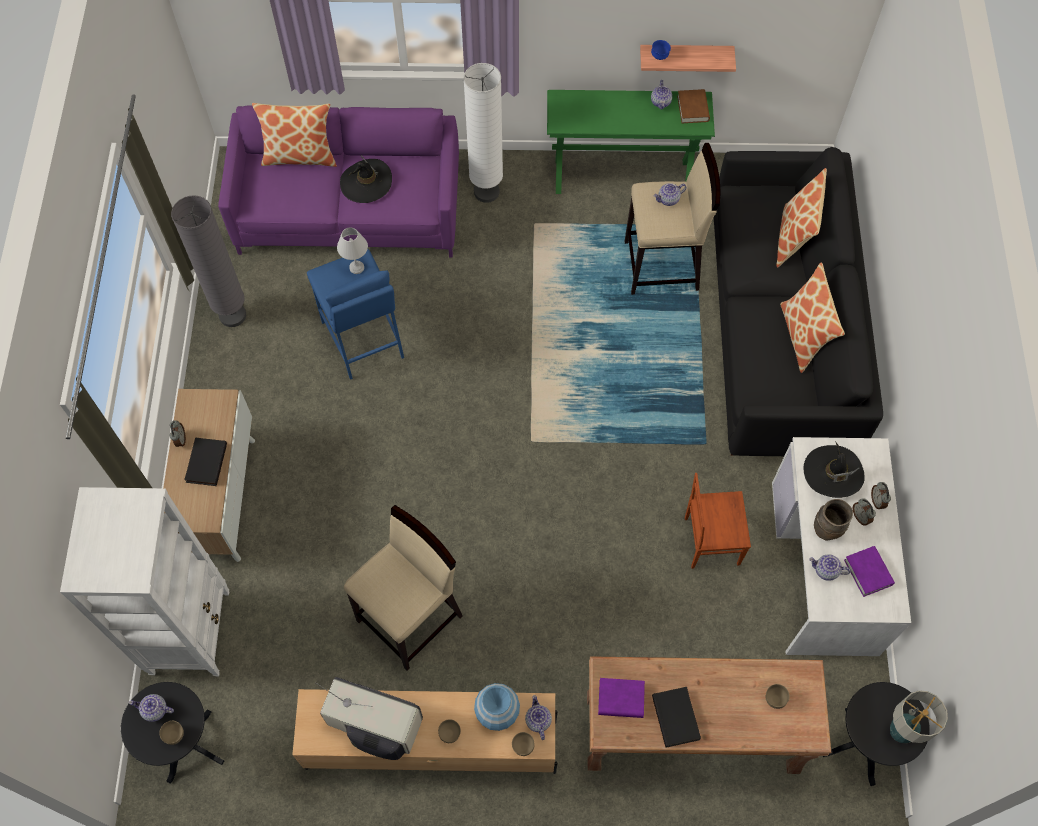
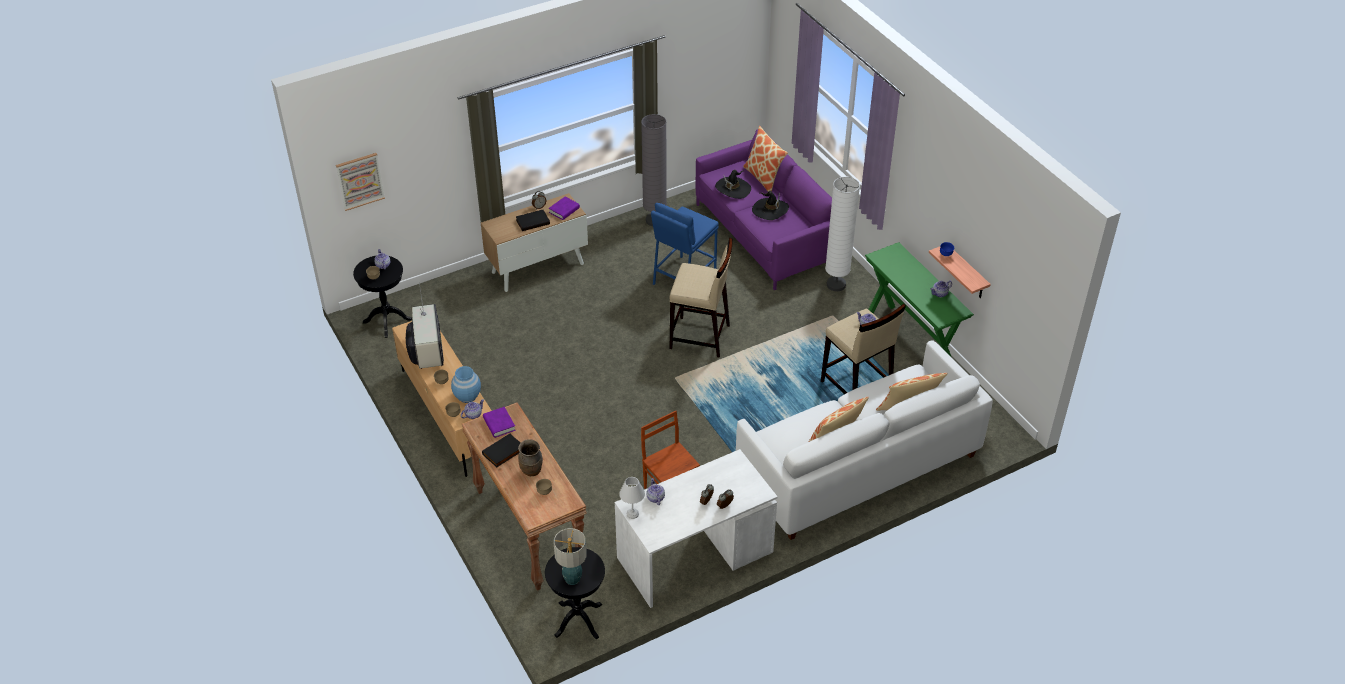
camera: 60 degrees right, 20 degrees down
(53, 671) = (360, 181): none -> picture
(191, 631) = (451, 292): white bookcase -> none
(357, 267) = (700, 222): white table lamp -> white table lamp (632, 514)
(411, 618) = (519, 374): beige stool -> beige stool (700, 337)
(693, 109) = (949, 310): brown book -> none
(780, 331) = (858, 466): black sofa -> white sofa
(826, 529) = (685, 488): brown vase -> brown vase (531, 471)
(833, 473) = (729, 477): black hat -> black hat (733, 189)
(868, 572) = (669, 519): purple book -> purple book (564, 210)

